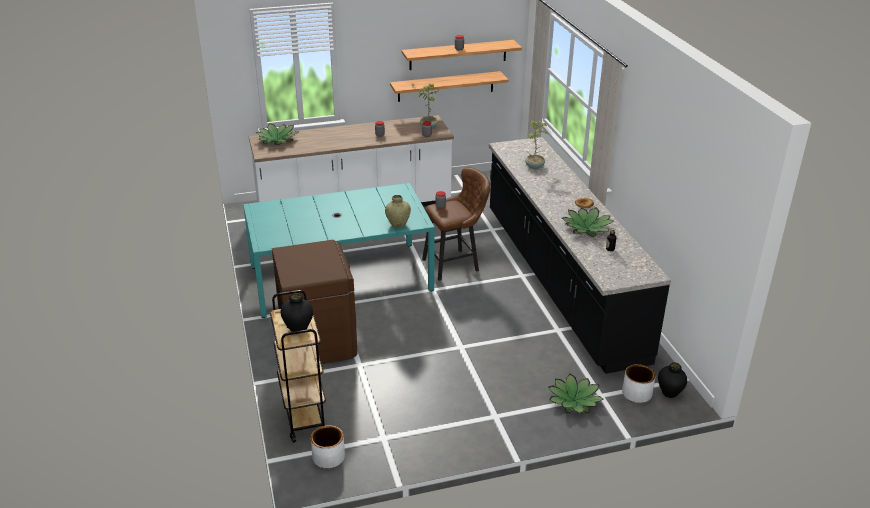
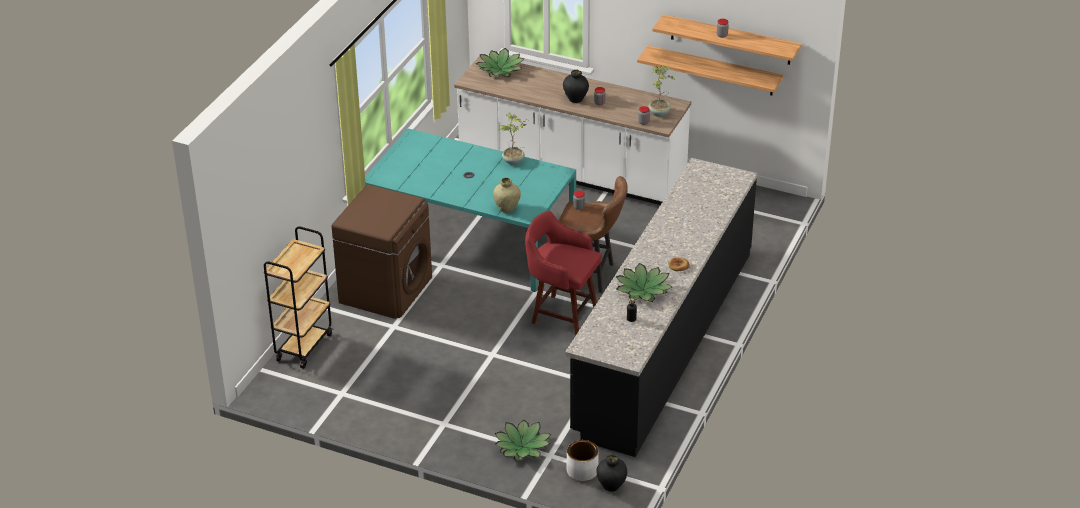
camera: 40 degrees right, 5 degrees up
(298, 328) = (294, 263): black vase -> black vase (575, 99)
(328, 457) = (288, 385): white planter -> none
(472, 297) = (562, 315): none -> red stool
(535, 166) = (695, 204): potted plant -> potted plant (514, 161)

